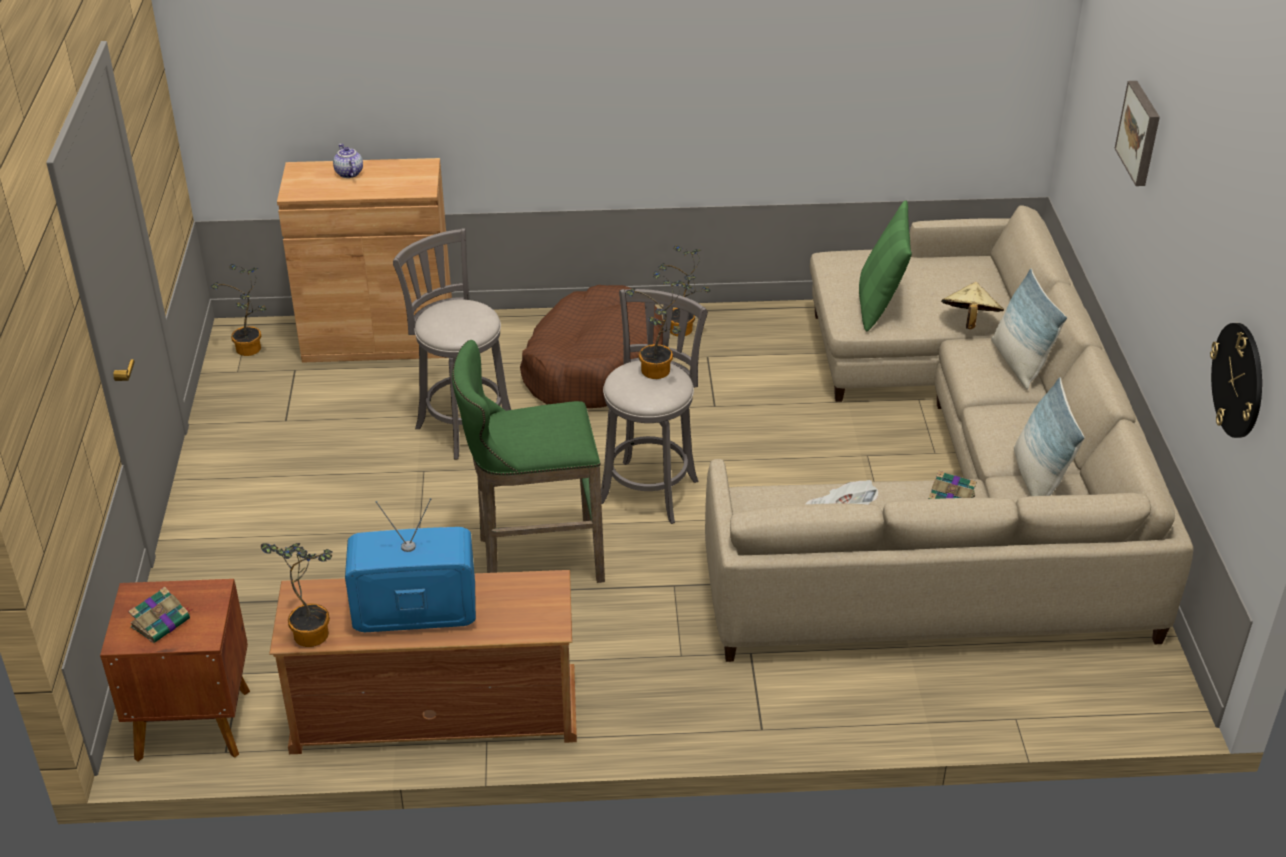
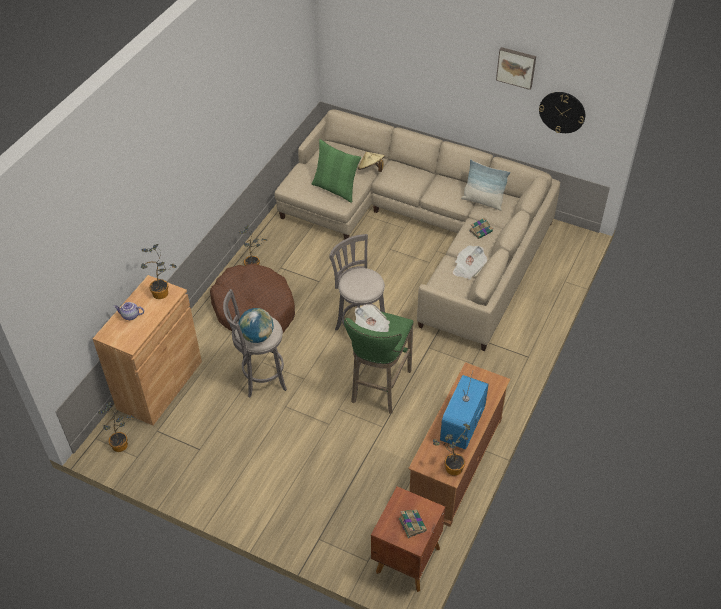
camera: 60 degrees left, 10 degrees up
(442, 322) = (257, 336): none -> globe
(529, 415) = (373, 329): none -> newspaper
(657, 373) = (358, 276): potted plant -> potted plant (163, 293)
(1019, 363) = (408, 170): pillow -> none
(1141, 133) = (419, 48): picture -> picture (516, 67)

